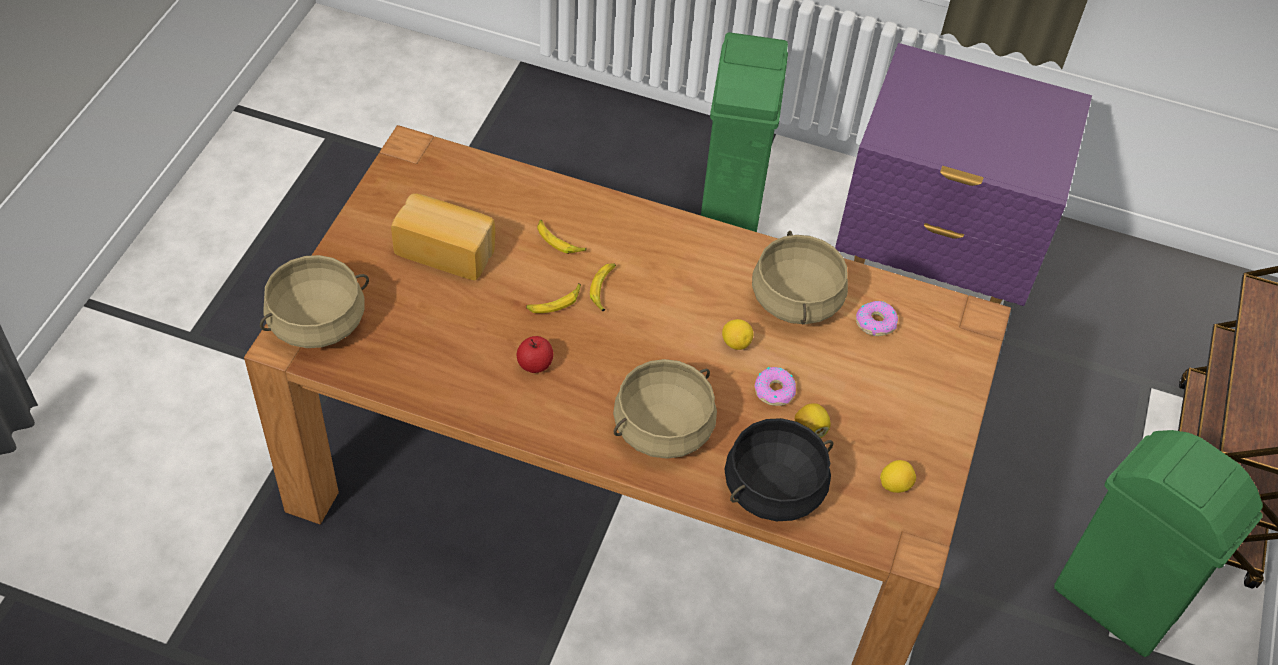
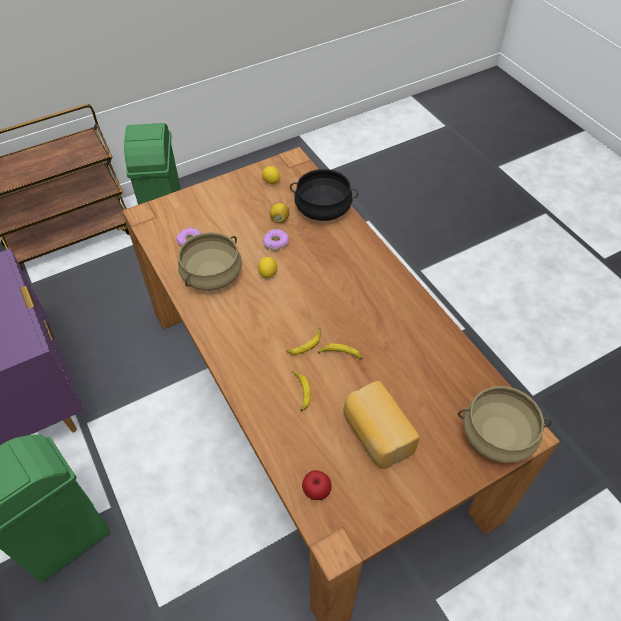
camera: 135 degrees left, 0 degrees up
(535, 364) = (383, 327): apple -> apple (316, 490)
(663, 426) = (346, 259): beige cooking pot -> none

